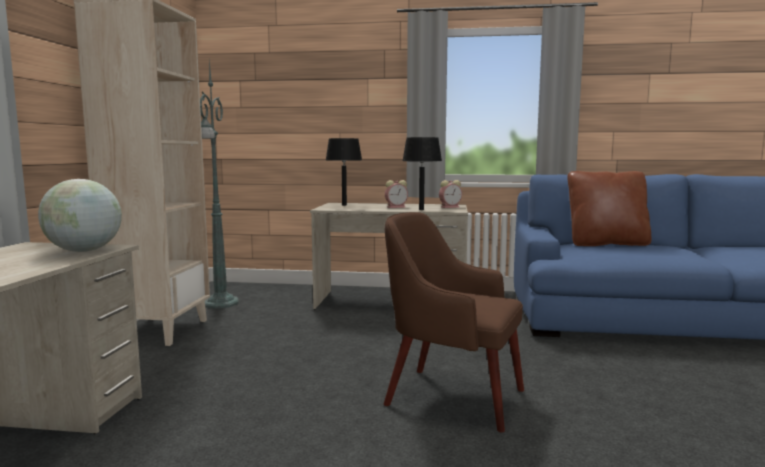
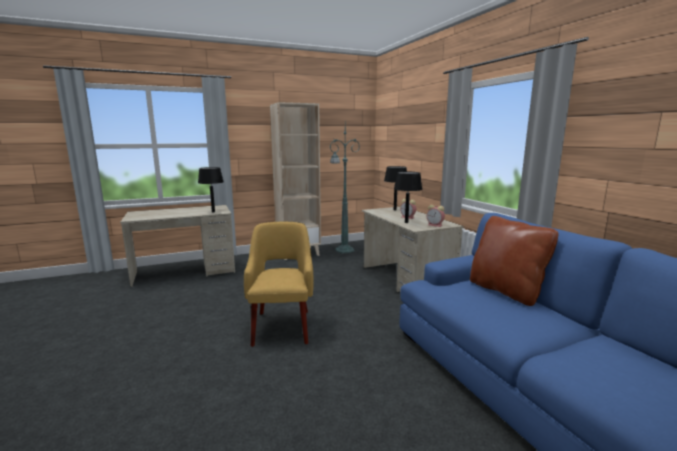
camera: 60 degrees right, 5 degrees up
(84, 251) = (213, 212): globe -> black table lamp
(450, 396) = (282, 325): brown armchair -> yellow armchair

